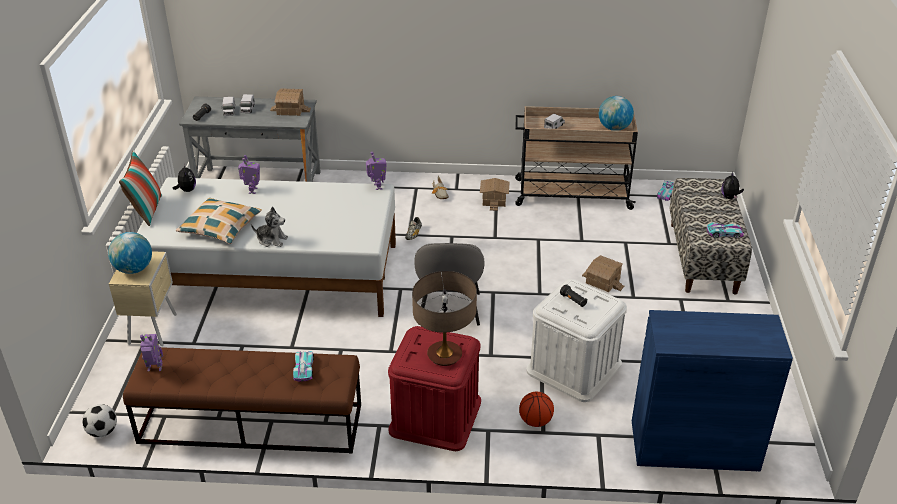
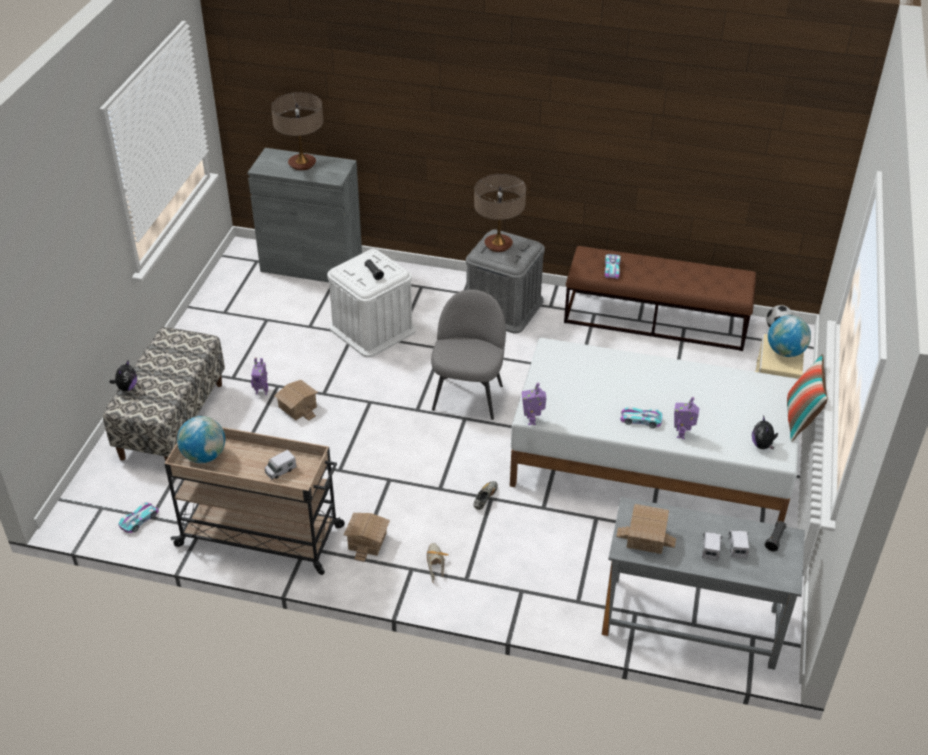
camera: 170 degrees left, 5 degrees up
(154, 369) = (735, 283): toy robot -> toy robot (262, 391)
(220, 227) = (708, 387): pillow -> none
(271, 240) = (650, 364): plush toy -> none
(435, 416) = (503, 307): red storage box -> grey storage box
(535, 421) = (424, 294): basketball -> none
(694, 445) = (311, 265): blue cabinet -> grey cabinet
(721, 336) = (302, 164): none -> table lamp
(724, 233) = (174, 344): toy car -> toy car (641, 420)

